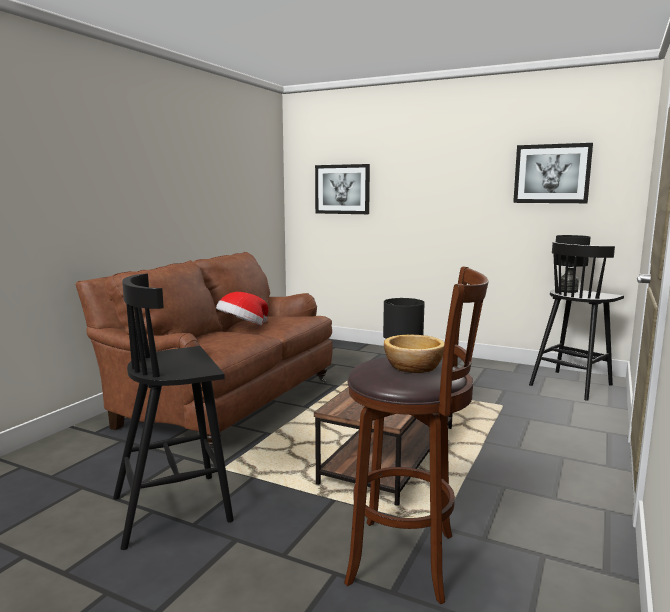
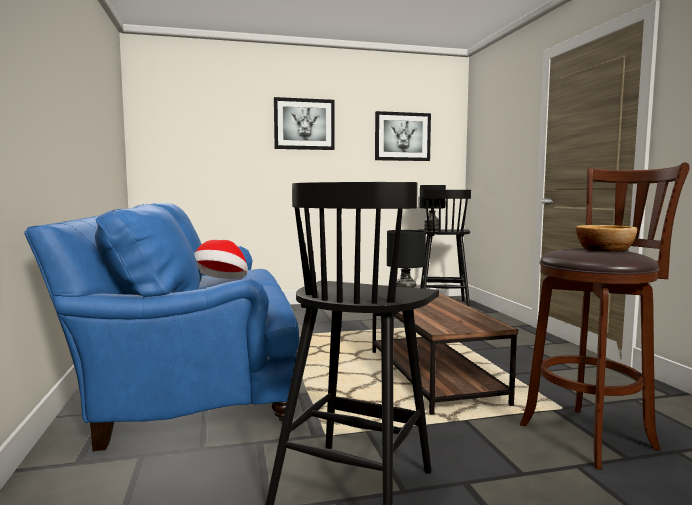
camera: 40 degrees left, 5 degrees down
(223, 400) = (190, 382): brown sofa -> blue sofa
(342, 189) = (204, 144): picture -> picture (304, 124)

